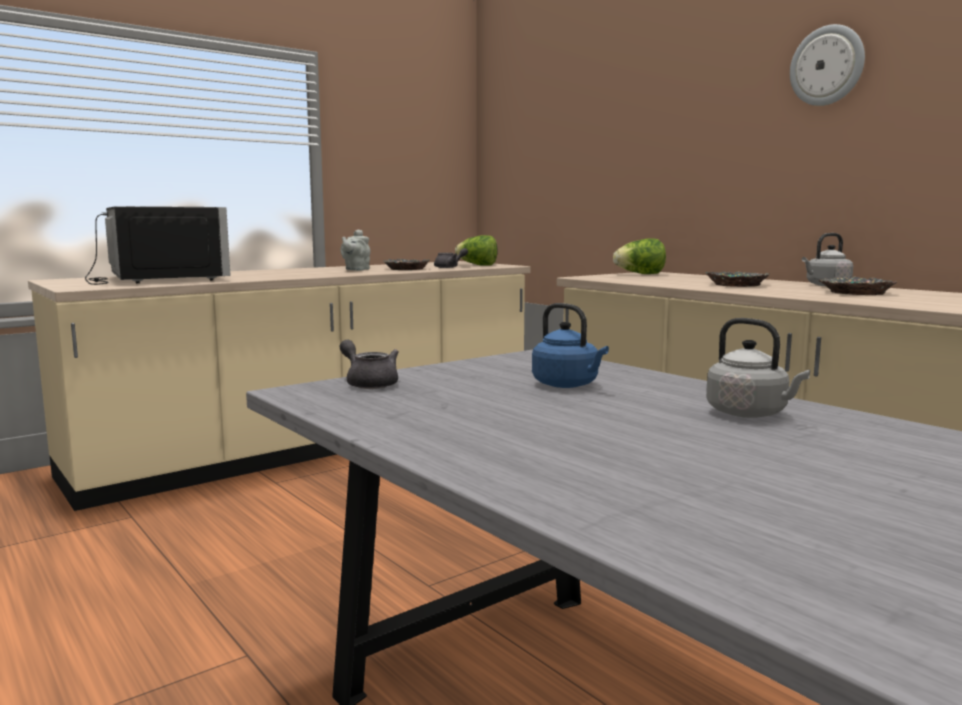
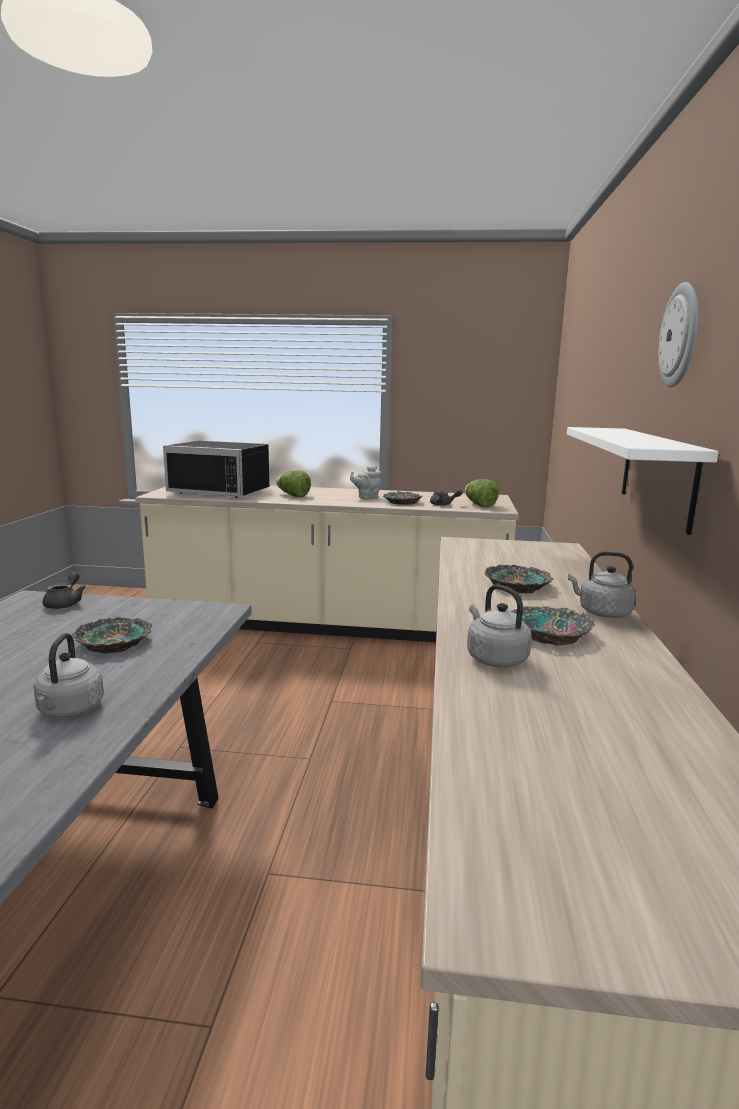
camera: 45 degrees right, 5 degrees up
(157, 279) = (223, 491): black microwave -> black microwave turned 90 degrees clockwise
(568, 385) = (115, 642): blue kettle -> bowl
(640, 274) = (531, 547): lettuce -> lettuce (293, 496)
(809, 177) = (657, 474): none -> white shelf
(895, 301) = (494, 658): none -> grey kettle

